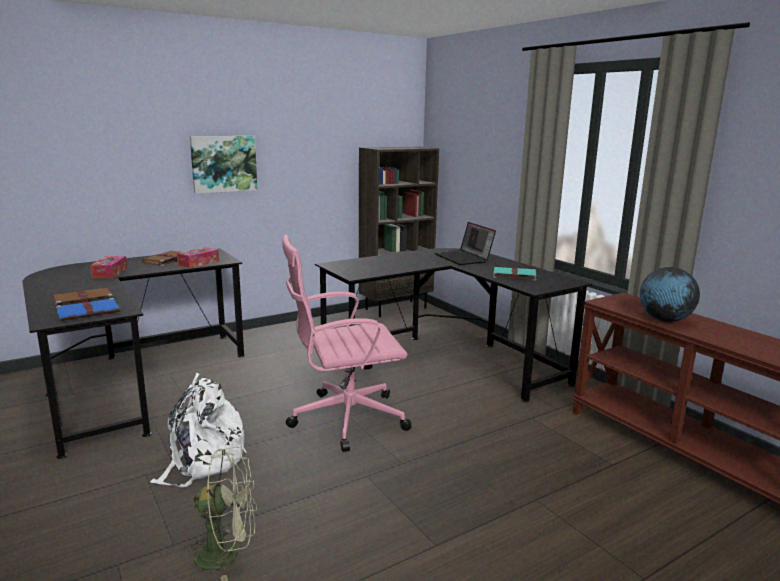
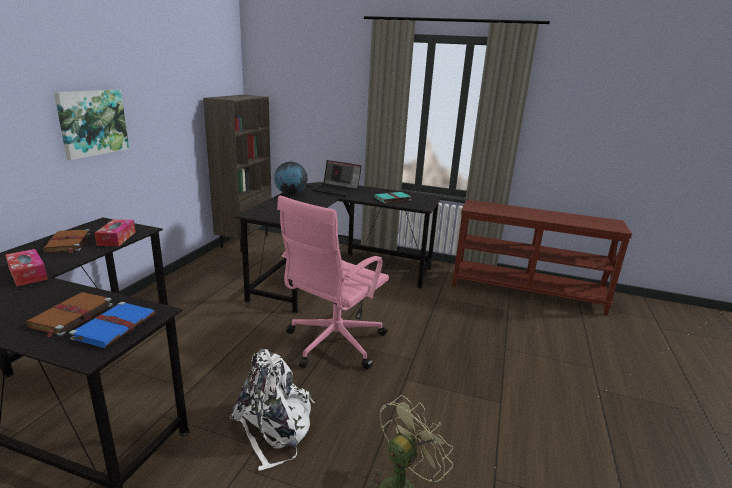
camera: 40 degrees left, 5 degrees up
(664, 320) = (516, 214): globe -> globe (290, 194)

